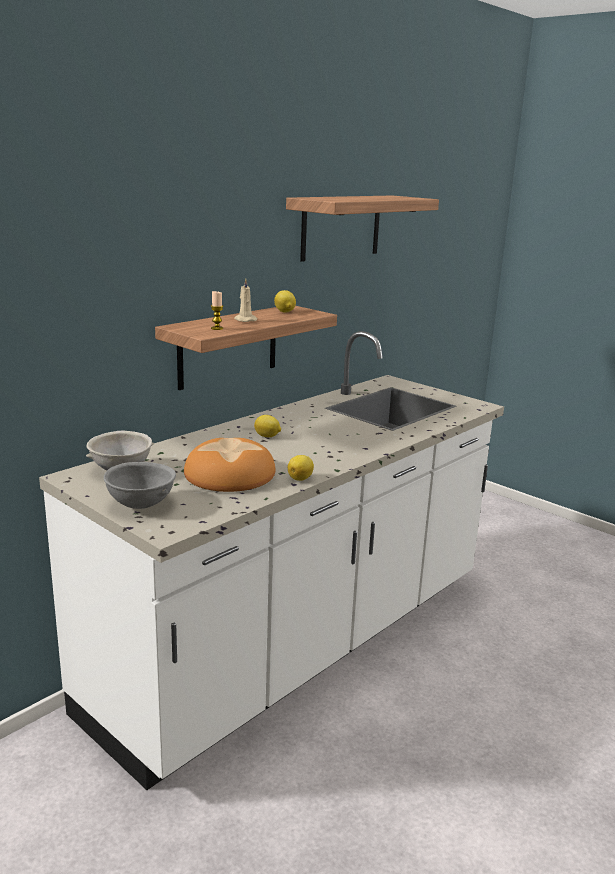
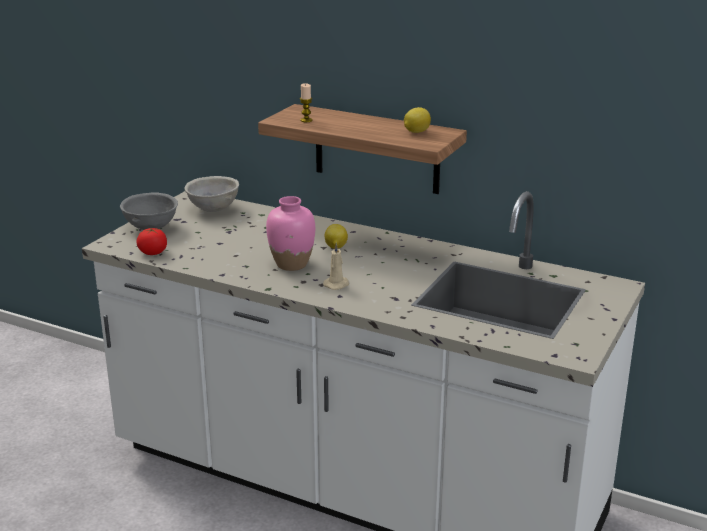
camera: 75 degrees right, 5 degrees up
(212, 510) = (153, 252): none -> tomato
(230, 474) = (229, 247): bread -> none
(244, 320) = (355, 124): beige candle -> beige candle (337, 284)
(291, 455) = (291, 264): none -> pink vase
(300, 479) = (236, 275): lemon -> none
(341, 227) = (558, 53): shelf -> none

